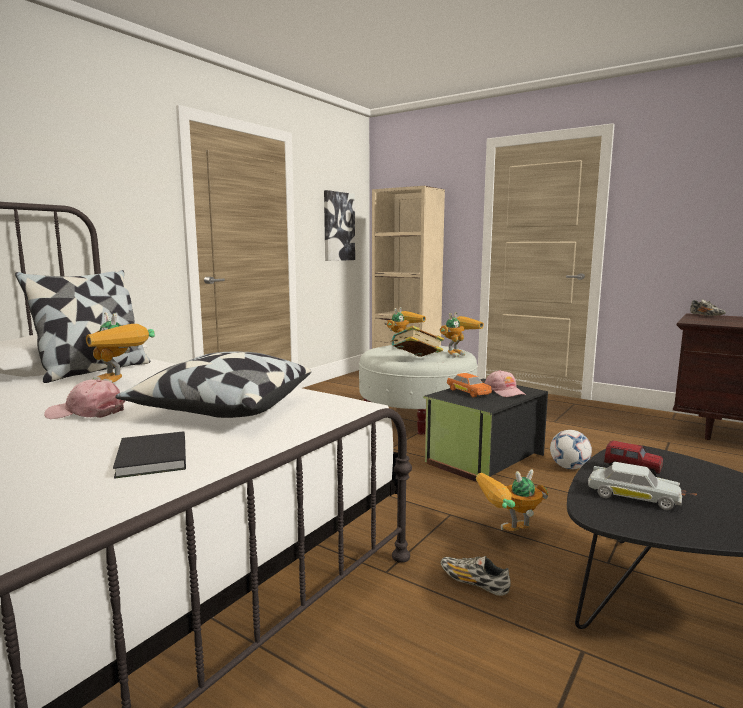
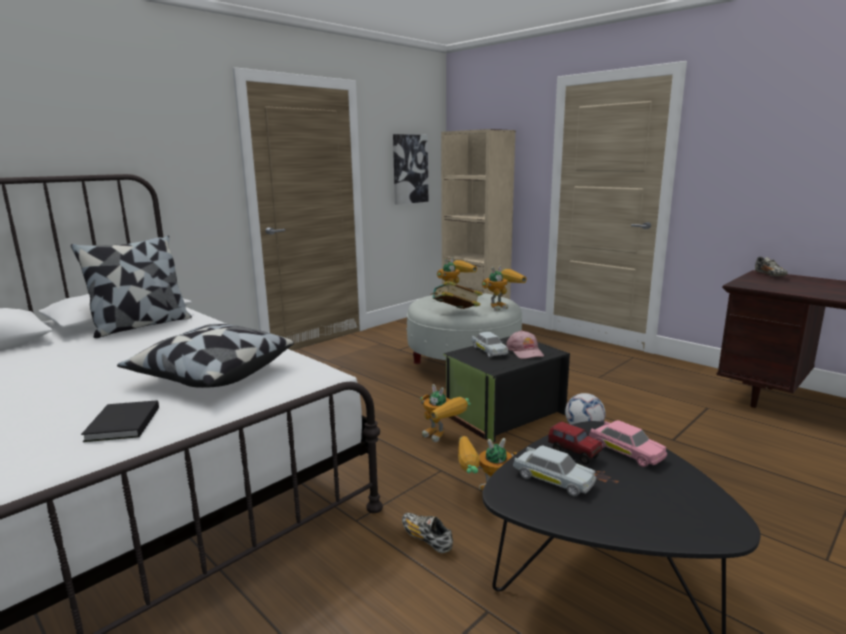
camera: 10 degrees right, 5 degrees up
(87, 412) = (106, 372): pink cap -> none
(120, 384) = (151, 342): toy robot -> toy robot (443, 438)
(468, 392) = (489, 351): orange toy car -> white toy car
(679, 467) = (626, 451): none -> pink toy car

